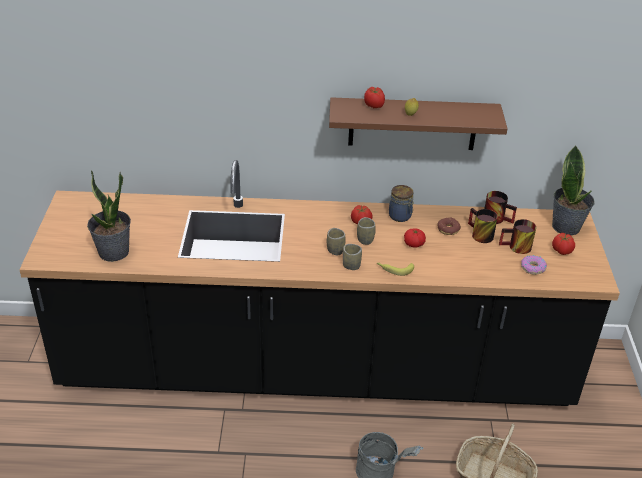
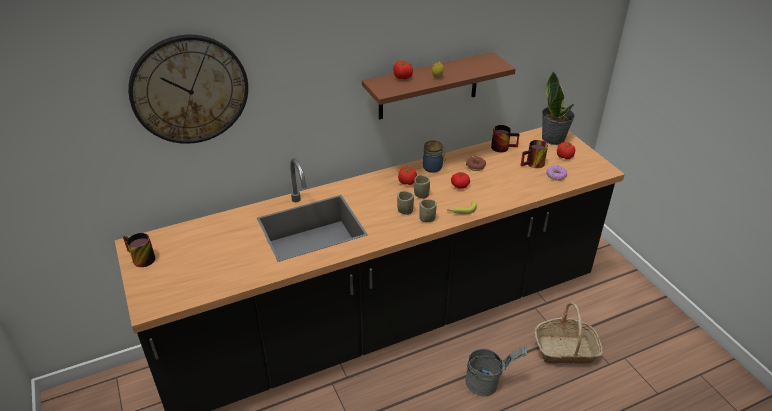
camera: 25 degrees left, 0 degrees up
(113, 252) = (215, 277): potted plant -> none
(144, 64) = (189, 90): none -> wall clock
(478, 235) = (500, 163): mug -> mug (139, 259)

